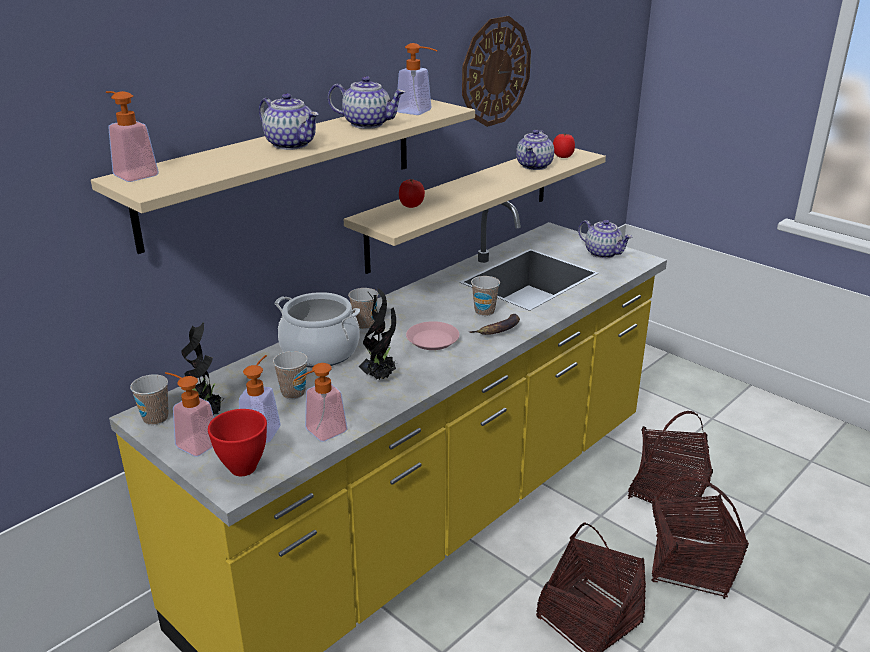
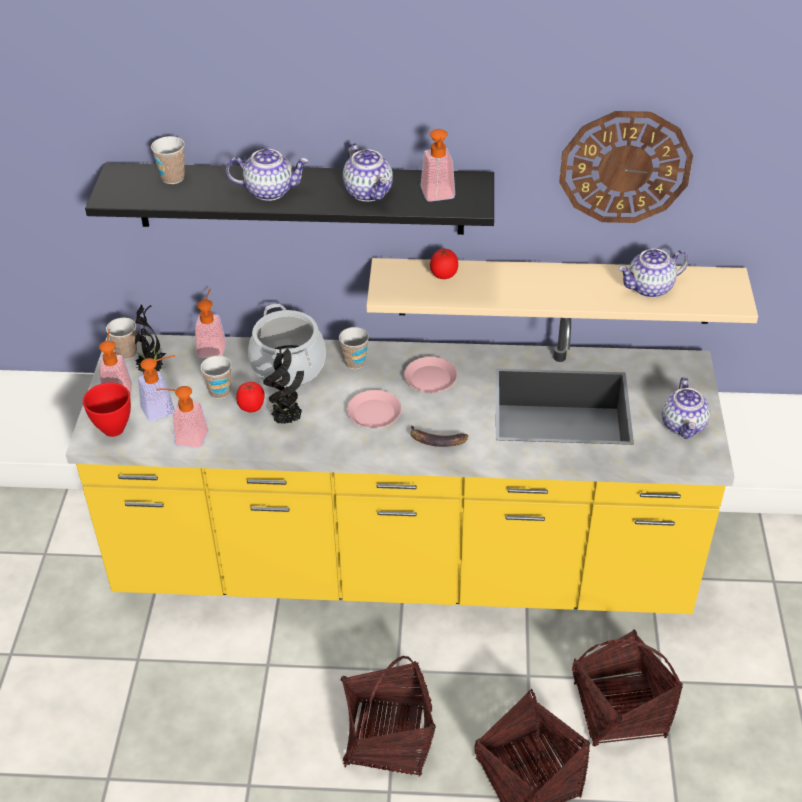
camera: 50 degrees right, 15 degrees up
(132, 174) = (129, 171): soap dispenser -> soap dispenser (213, 346)
(284, 169) = (300, 198): beige shelf -> black shelf
(291, 144) = (270, 191): teapot -> teapot turned 90 degrees counterclockwise
(432, 306) = (430, 379): none -> pink plate
(484, 311) = (458, 414): cup -> cup (173, 178)
(562, 156) = (707, 291): tomato -> tomato (252, 407)

